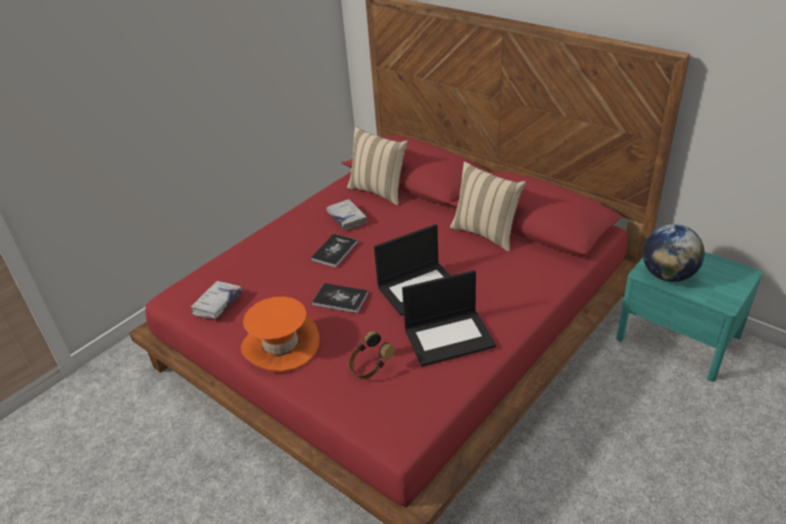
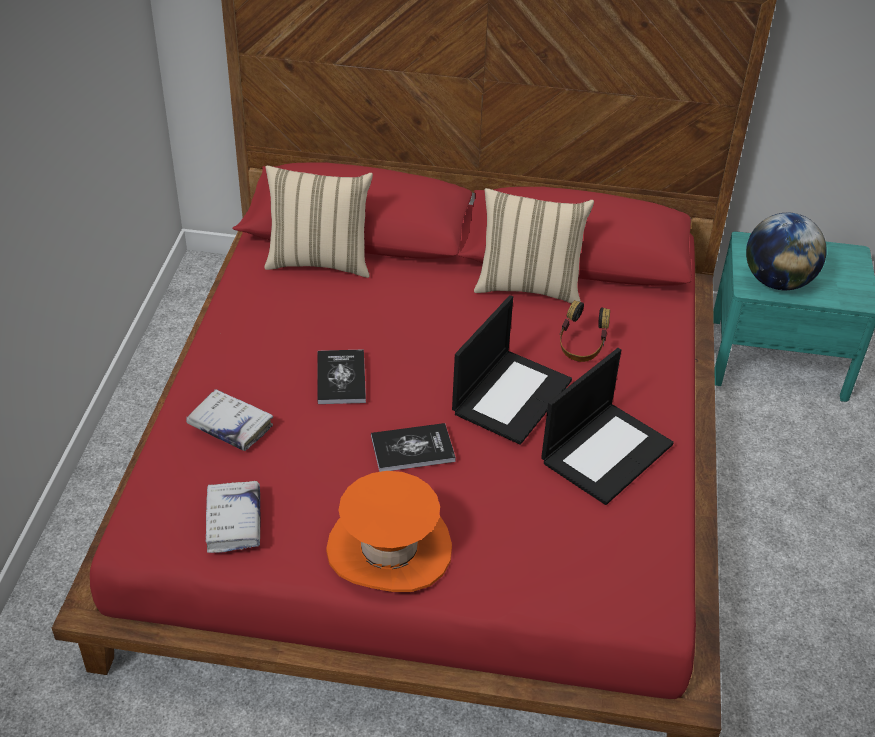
camera: 35 degrees left, 5 degrees up
(346, 218) = (311, 320): white book -> white book (230, 426)
(370, 368) = (541, 532): headphones -> headphones (581, 348)

